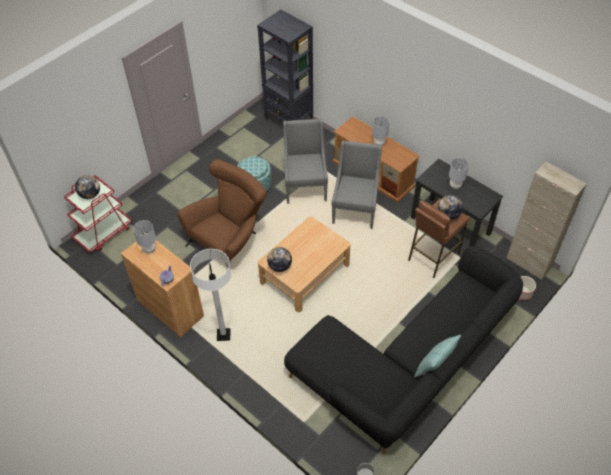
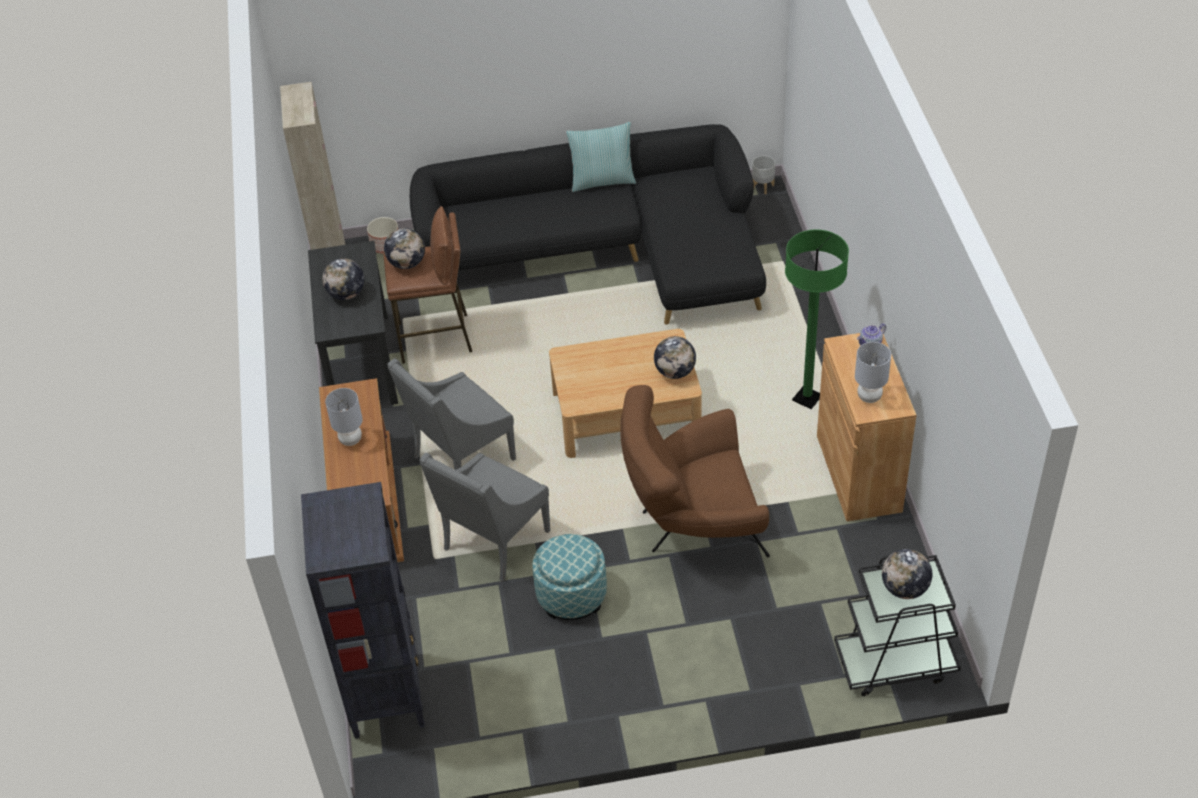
camera: 140 degrees left, 5 degrees down
(104, 233) = (894, 662): red cart -> black cart
(223, 335) = (807, 398): white floor lamp -> green floor lamp
(455, 185) = (346, 294): grey table lamp -> globe

